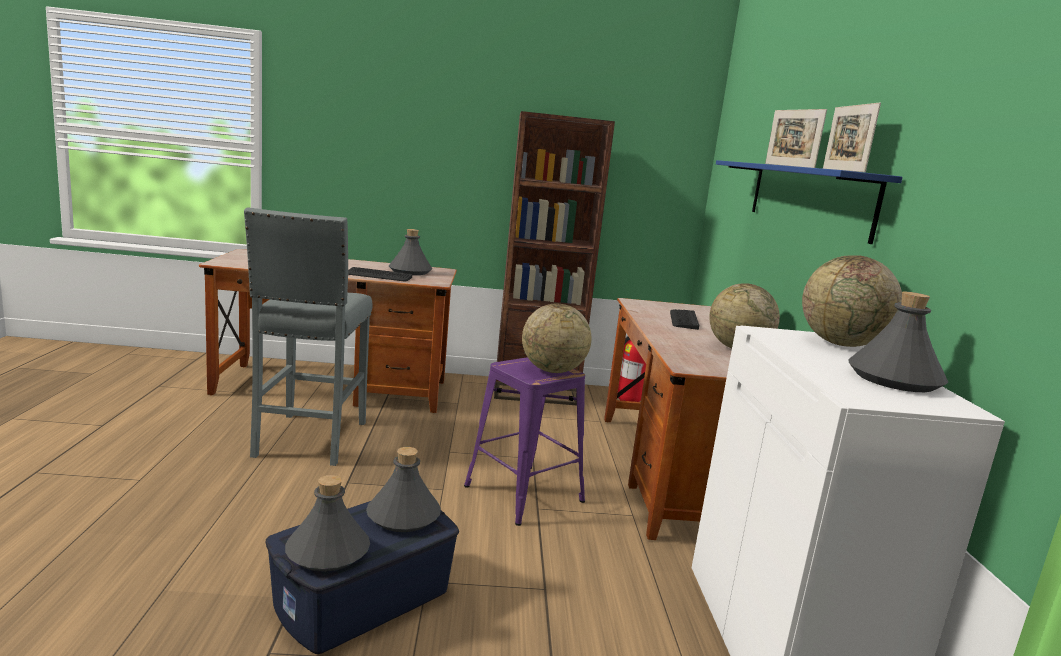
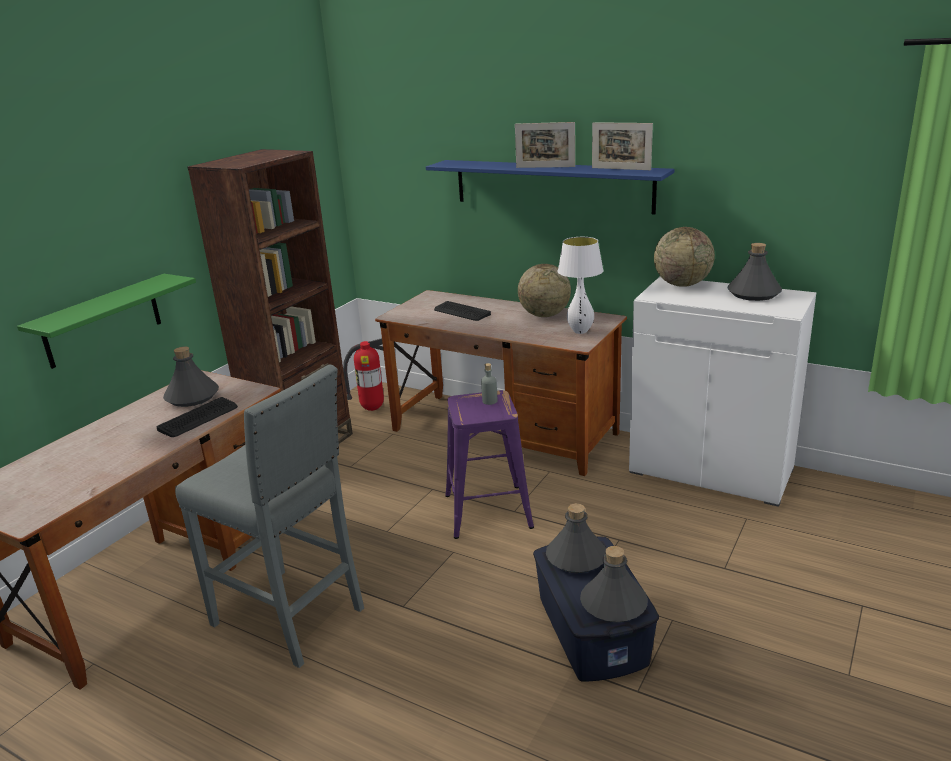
camera: 55 degrees left, 10 degrees up
(409, 203) = (102, 321): none -> green shelf
(552, 370) = (490, 401): globe -> grey bottle
(723, 365) = (580, 331): none -> white table lamp

